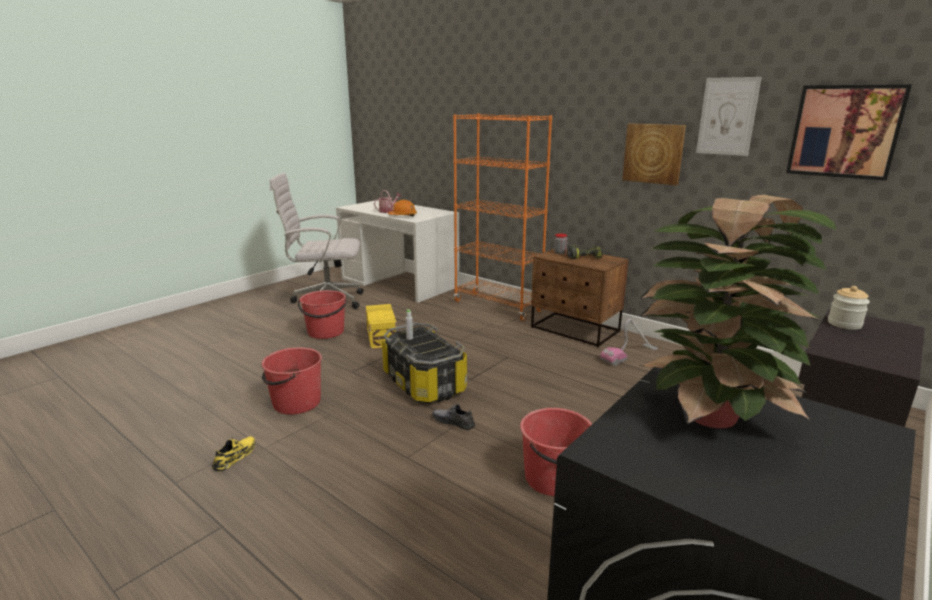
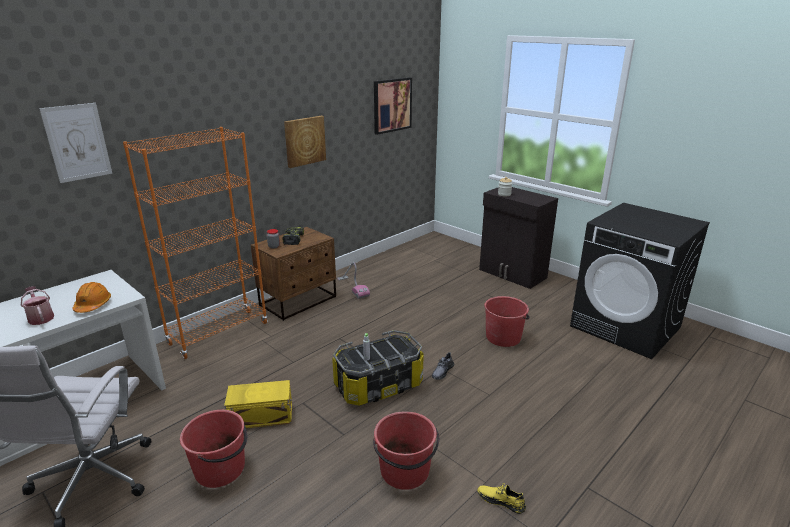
camera: 85 degrees left, 5 degrees up
(708, 417) = (636, 223): potted plant -> none
(727, 116) = (342, 105): picture -> picture (77, 142)

